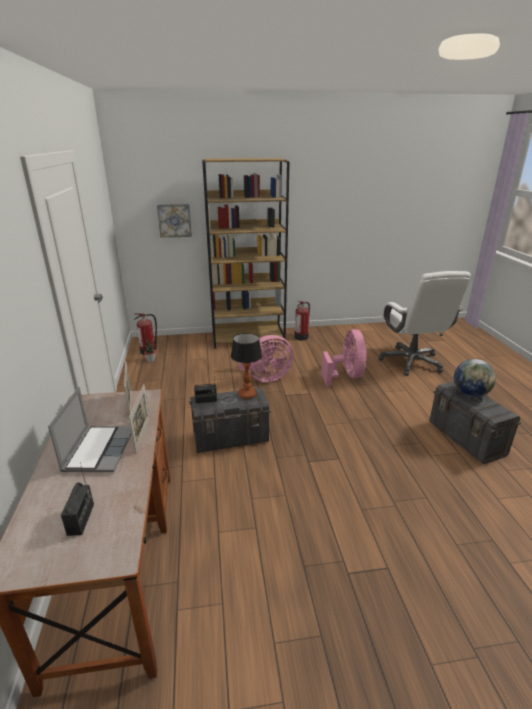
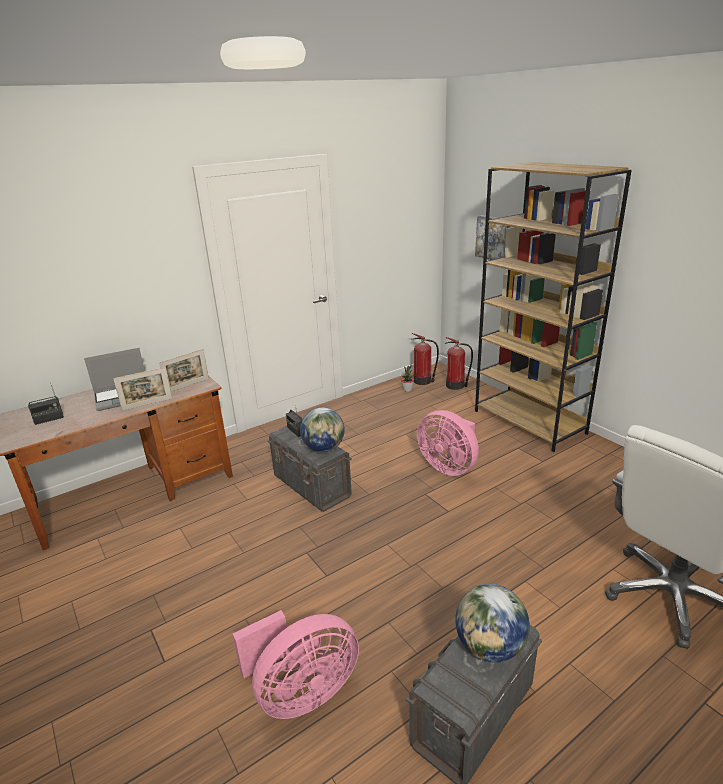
camera: 65 degrees right, 0 degrees up
(247, 394) = (324, 448): table lamp -> globe
(301, 337) = (595, 458): fire extinguisher -> fire extinguisher (456, 385)
(346, 376) = (528, 531): pink fan -> pink fan (301, 693)

